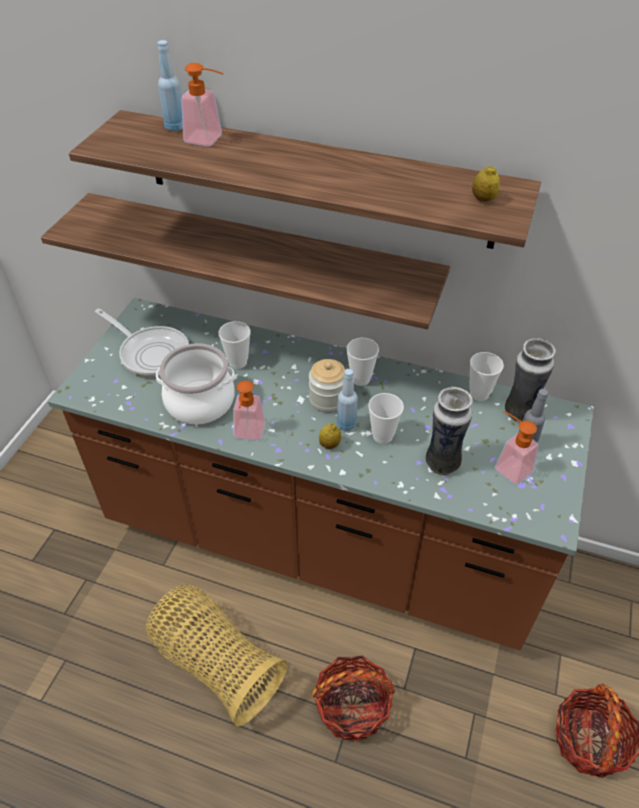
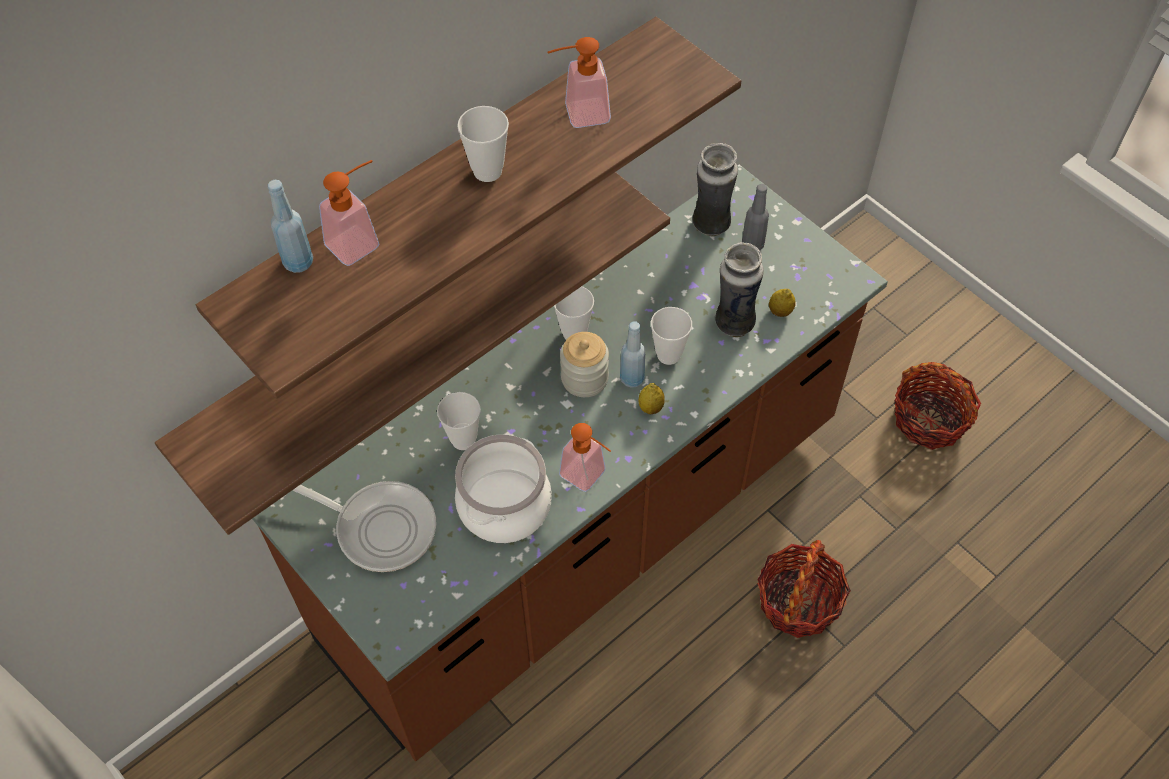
camera: 60 degrees left, 10 degrees up
(151, 353) = (378, 527): frying pan -> frying pan turned 45 degrees clockwise
(216, 663) = (677, 716): basket -> none
(479, 394) = (665, 242): cup -> cup (487, 171)
(483, 199) = (658, 73): lemon -> lemon (780, 311)
(508, 466) = (770, 274): soap dispenser -> soap dispenser (578, 115)

